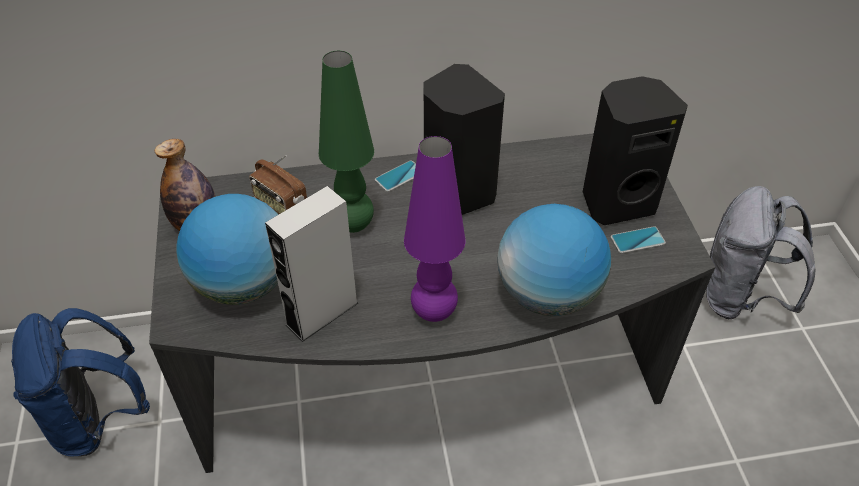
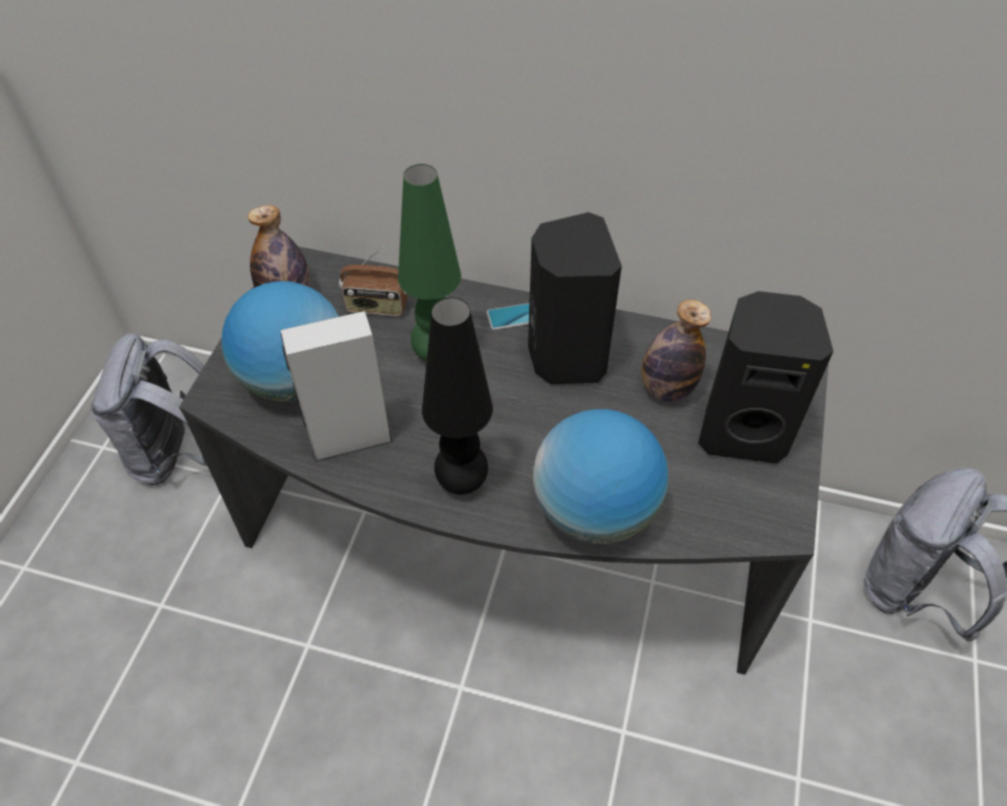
camera: 25 degrees right, 5 degrees up
(98, 419) = (178, 453): blue backpack -> grey backpack
(280, 204) = (377, 306): radio -> radio turned 60 degrees counterclockwise
(433, 312) = (461, 482): purple table lamp -> black table lamp
(545, 190) = (666, 388): none -> bottle
(637, 240) = (738, 486): phone -> none

